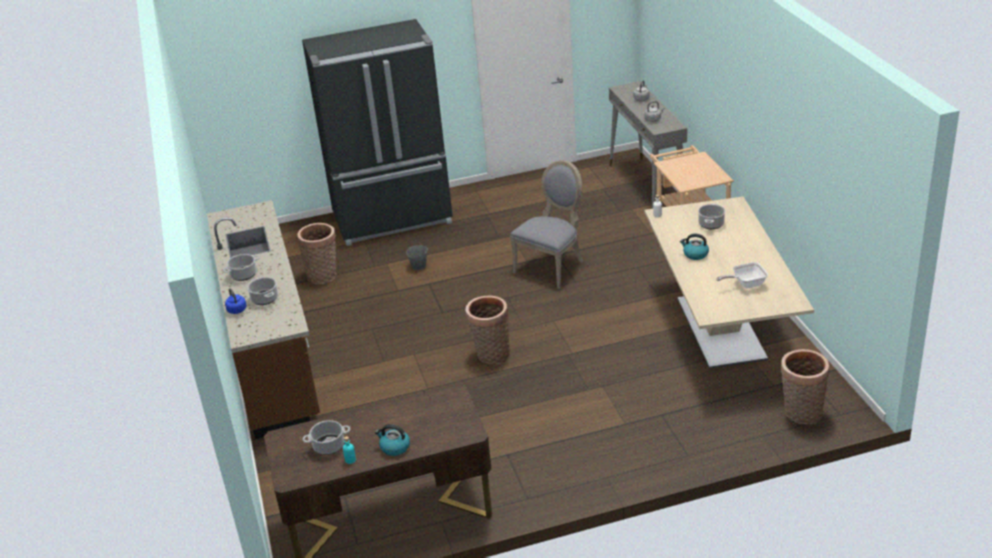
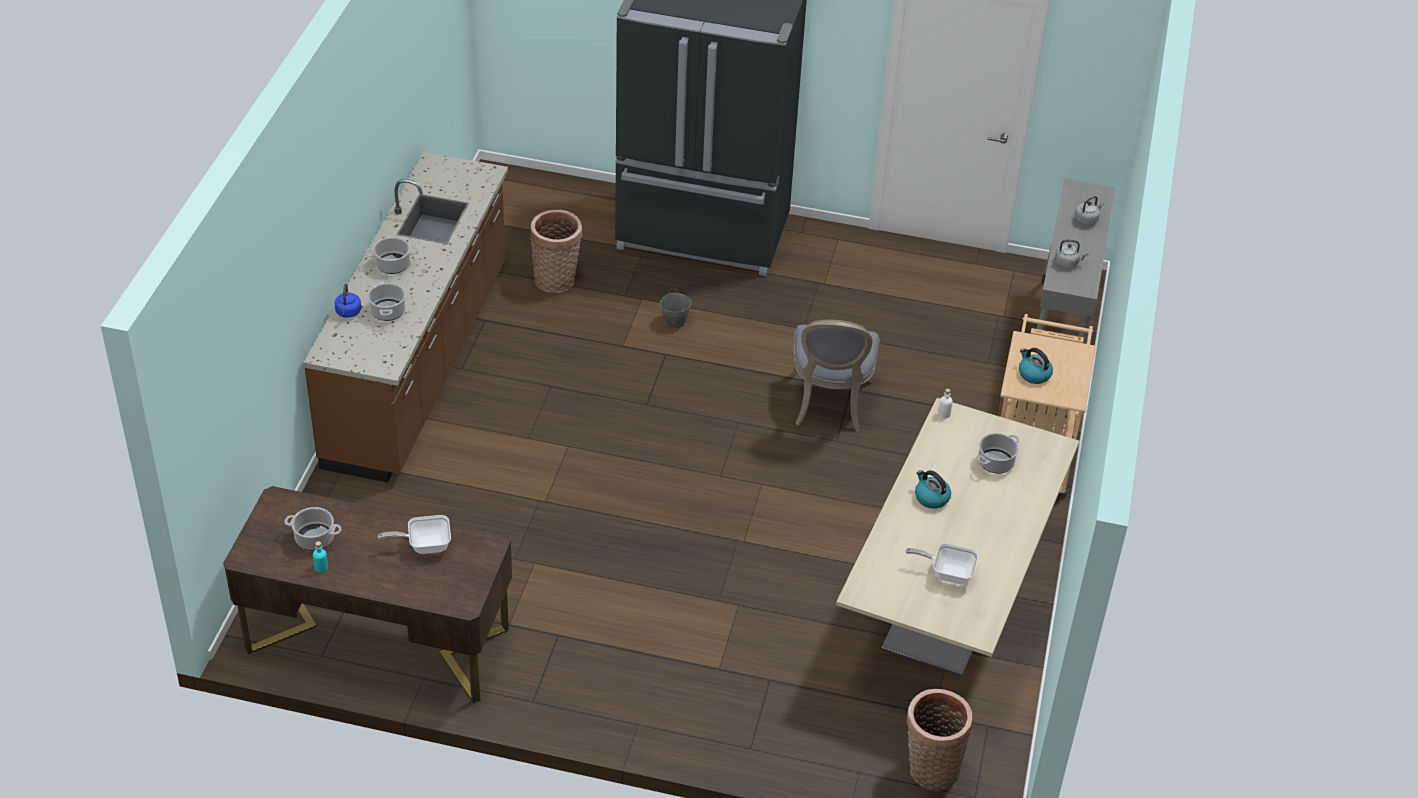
camera: 25 degrees right, 10 degrees up
(394, 447) = (375, 577): kettle -> kettle (1033, 374)
(410, 415) = (424, 545): none -> frying pan
(491, 354) = (651, 493): basket -> none
(552, 266) = (829, 404): grey chair -> grey chair turned 120 degrees clockwise

